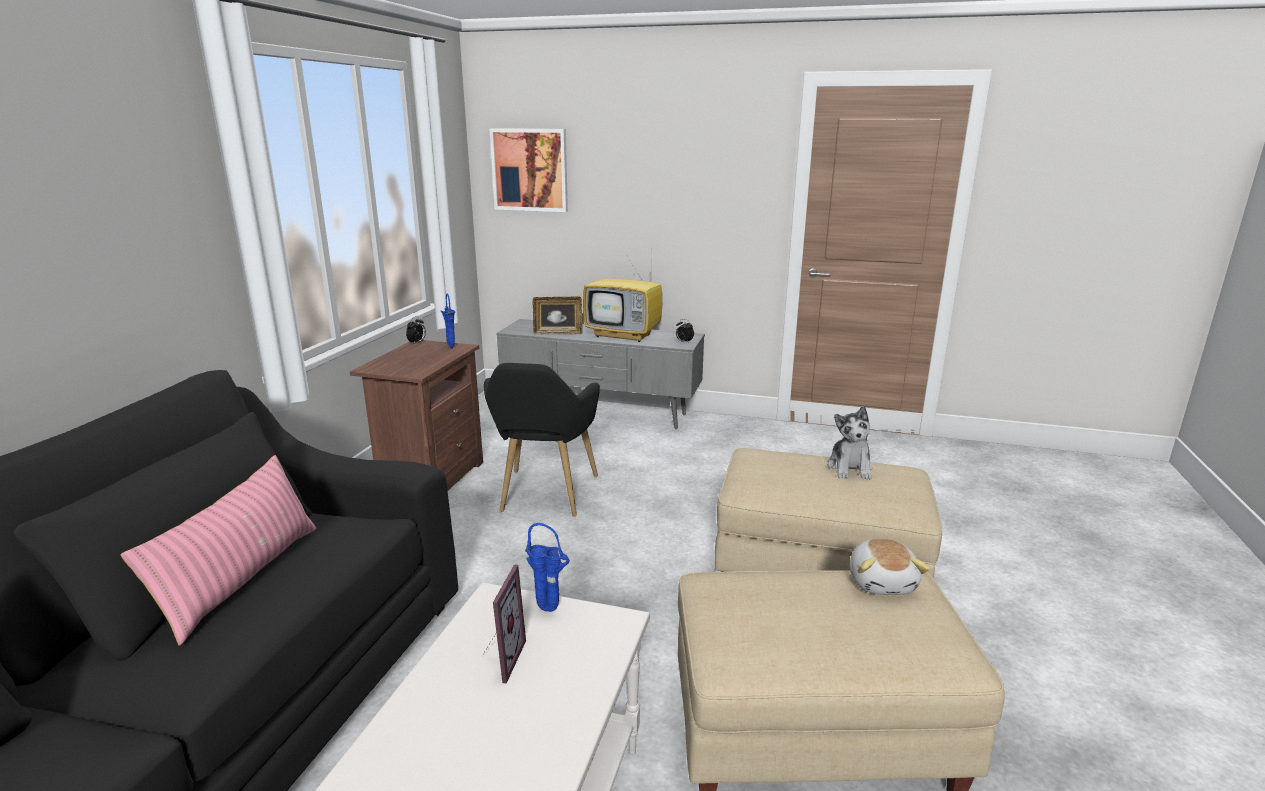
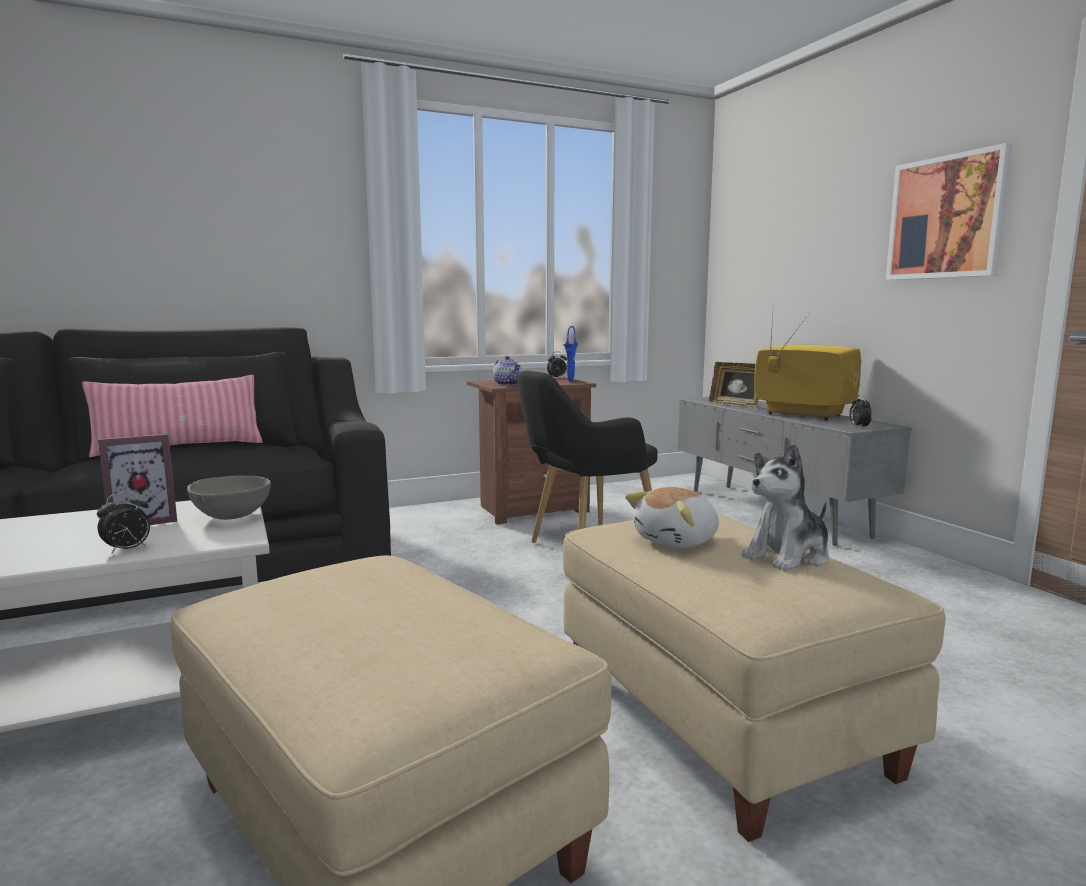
camera: 50 degrees right, 10 degrees down
(412, 367) = (508, 384): none -> teapot
(530, 170) = (754, 229): picture -> picture (946, 217)
(550, 611) = (232, 517): blue vase -> grey bowl
(589, 681) = (127, 550): none -> alarm clock
(625, 335) = (801, 415): television -> television turned 150 degrees clockwise
(882, 582) = (505, 634): plush toy -> plush toy (678, 541)

